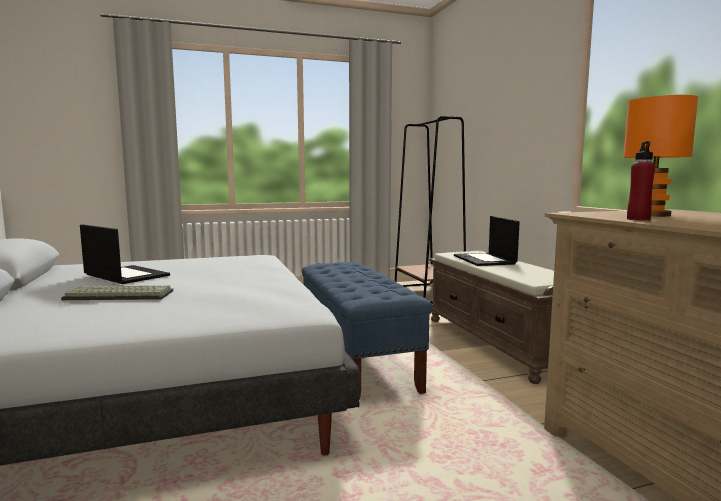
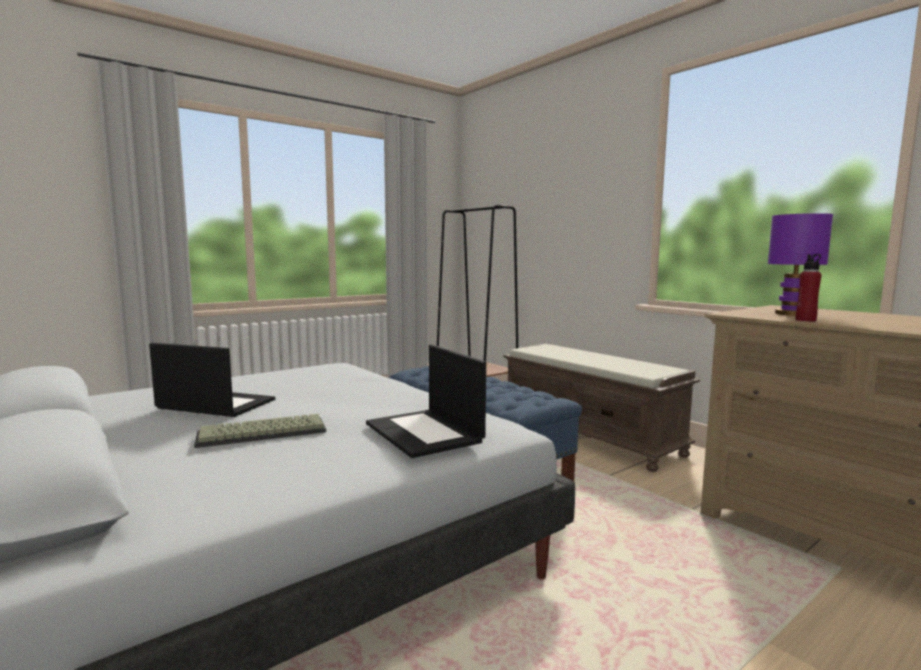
camera: 20 degrees left, 0 degrees up
(485, 260) = (569, 354): laptop -> laptop (425, 433)
(652, 215) = (792, 314): orange table lamp -> purple table lamp

